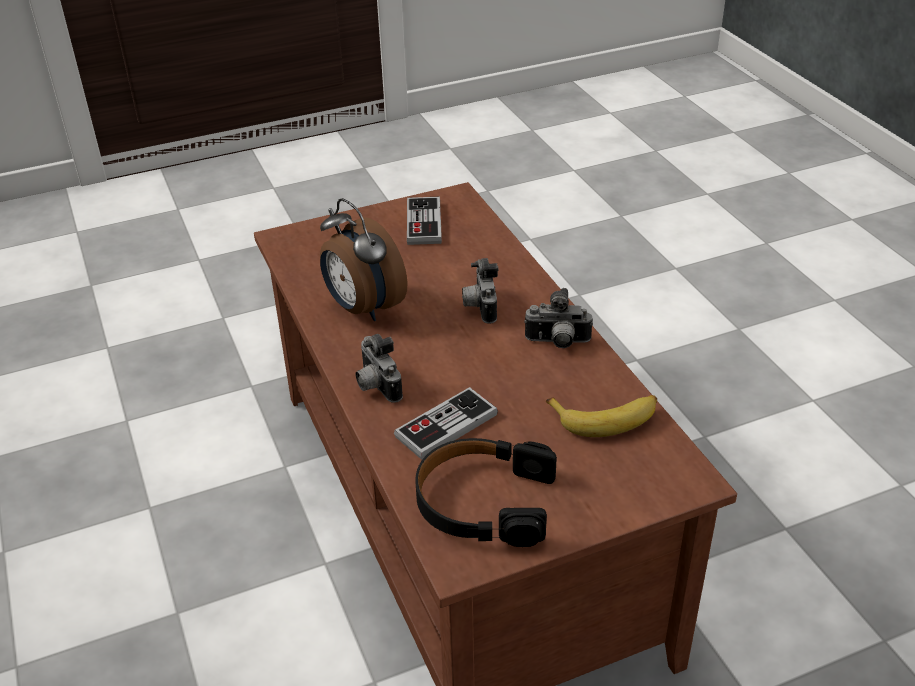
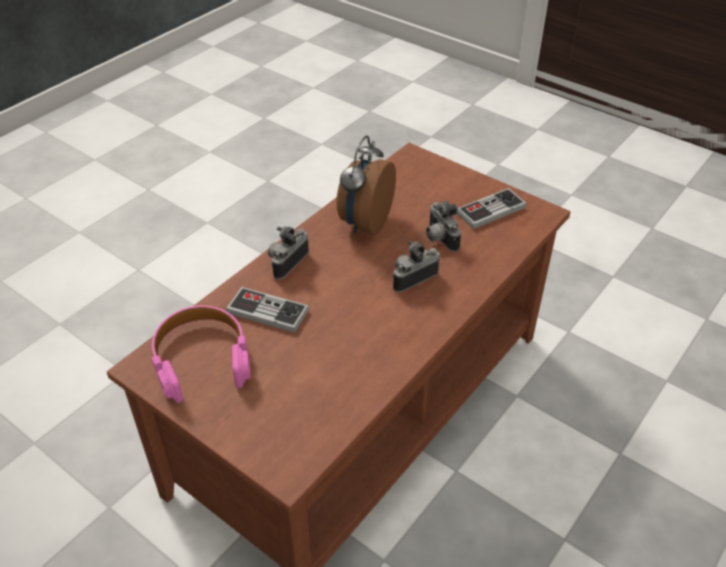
camera: 60 degrees right, 5 degrees up
(483, 502) = (201, 359): black headphones -> pink headphones
(557, 343) = (400, 336): camera -> camera (439, 239)
(606, 418) = (329, 395): banana -> none

